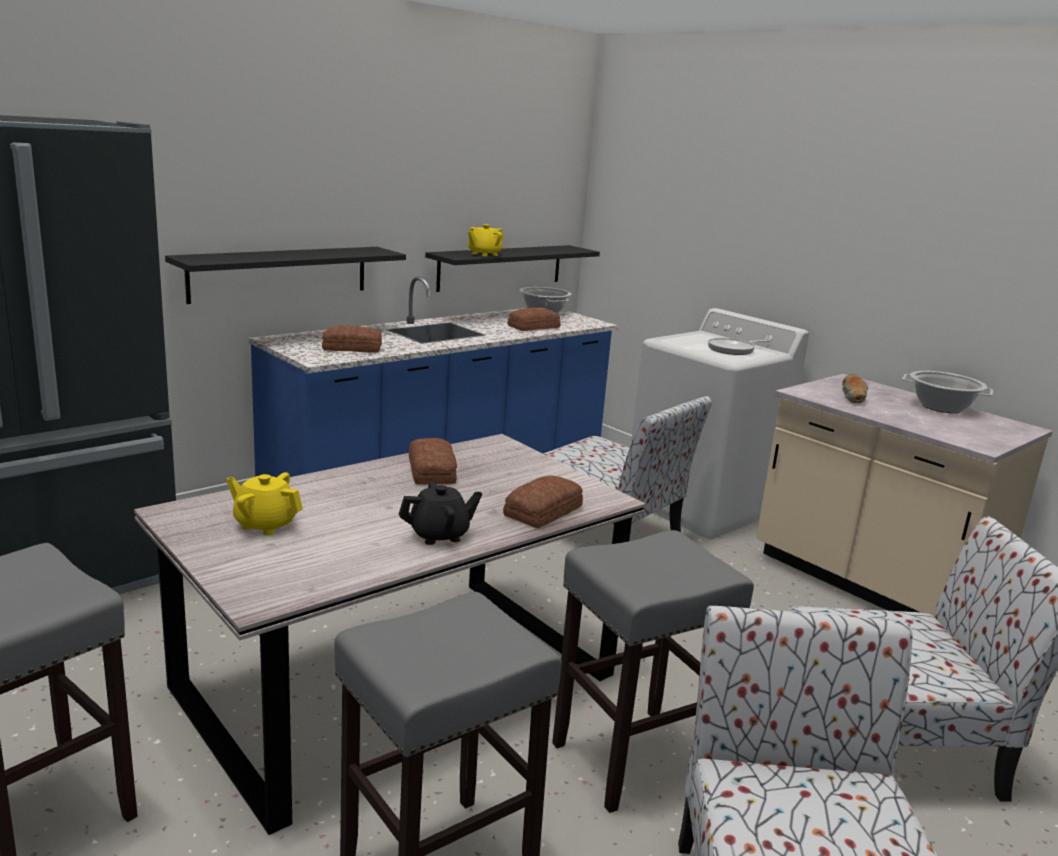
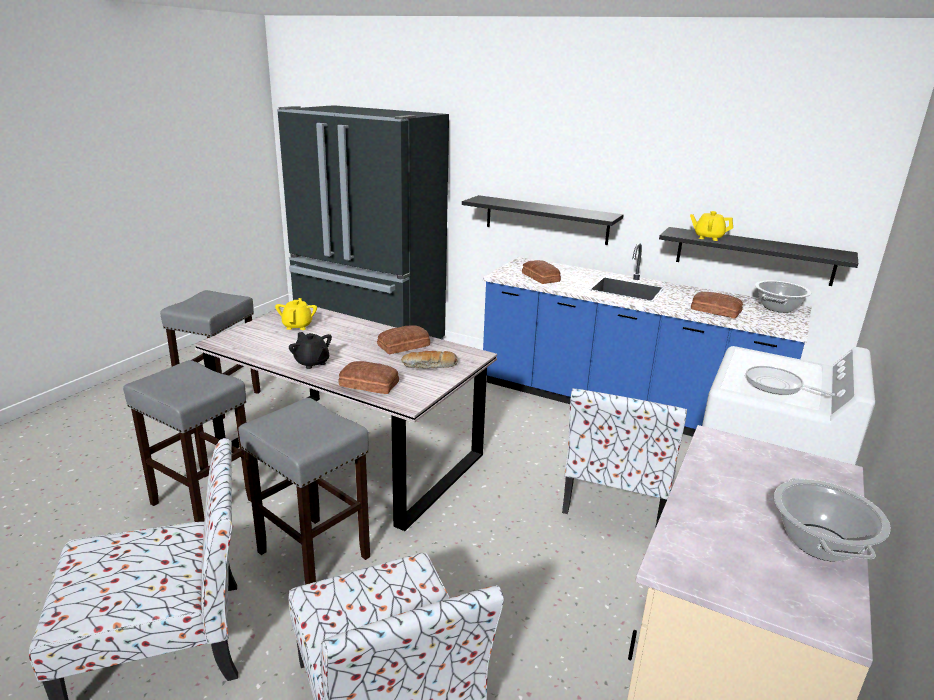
camera: 70 degrees right, 5 degrees up
(853, 397) = (752, 472): bread -> bread (429, 366)

